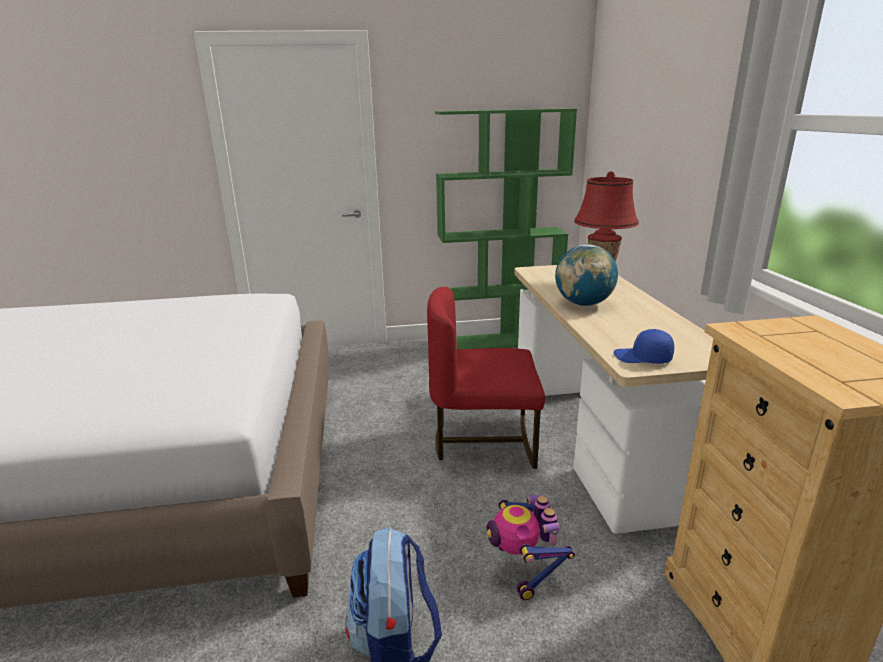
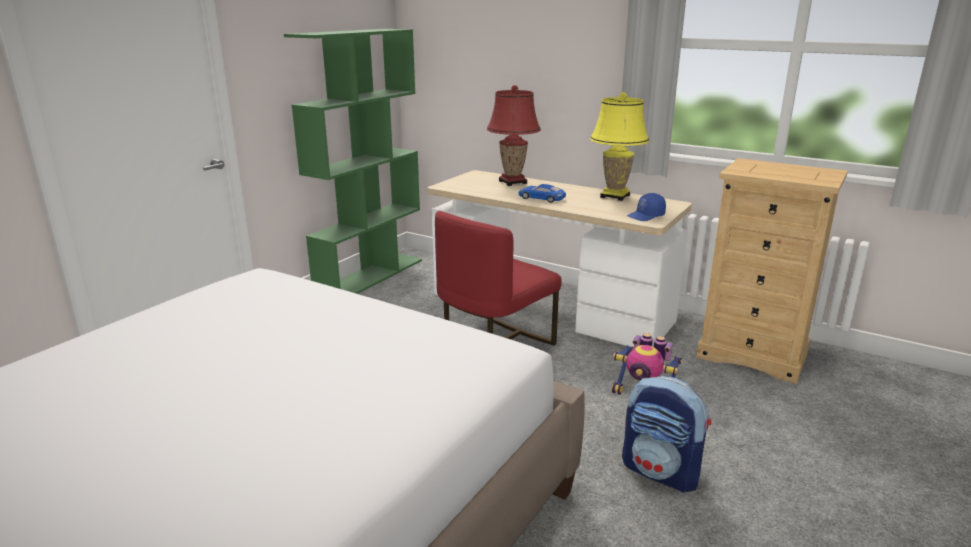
camera: 50 degrees left, 0 degrees up
(583, 304) = (541, 198): globe -> blue toy car
(670, 326) = (615, 196): none -> yellow table lamp

